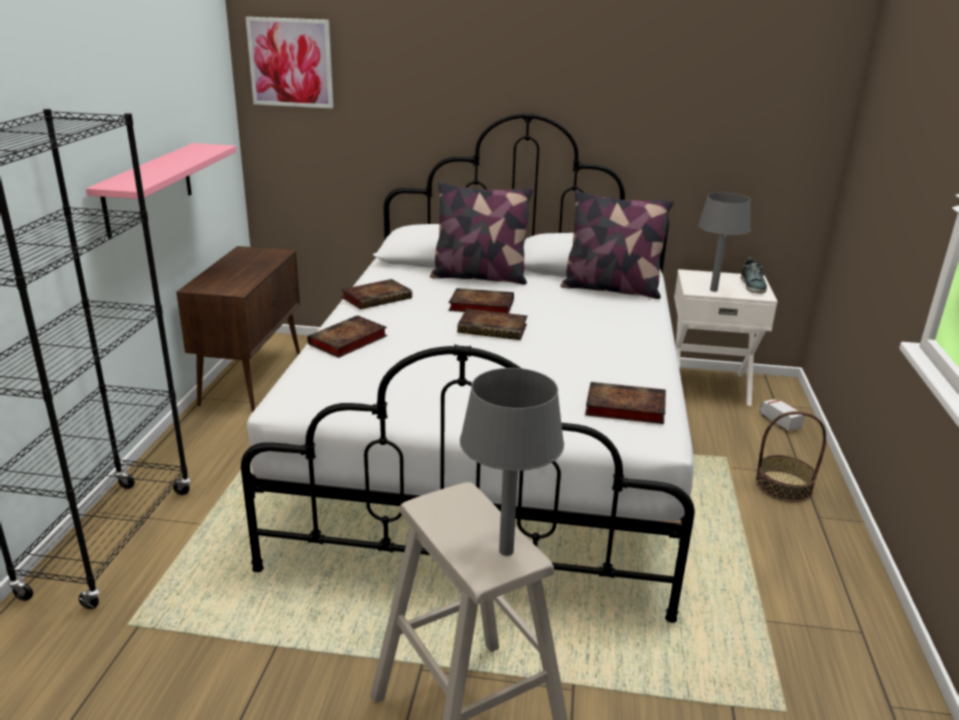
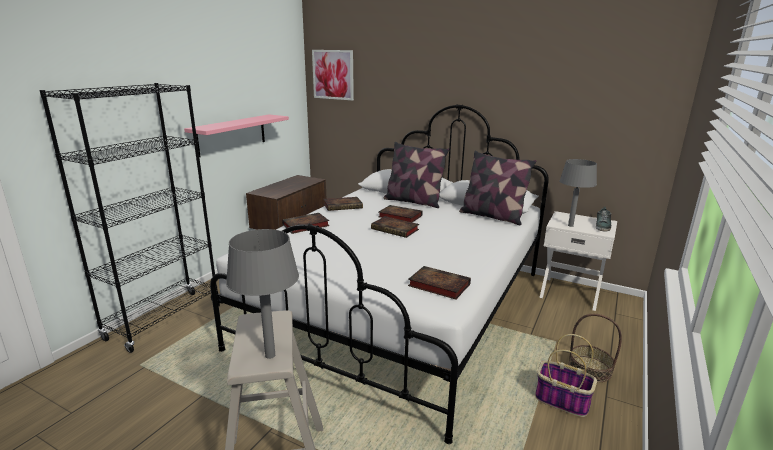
camera: 20 degrees right, 5 degrees down
(771, 534) = (561, 400): none -> basket
(778, 422) = (610, 325): toy truck -> none

